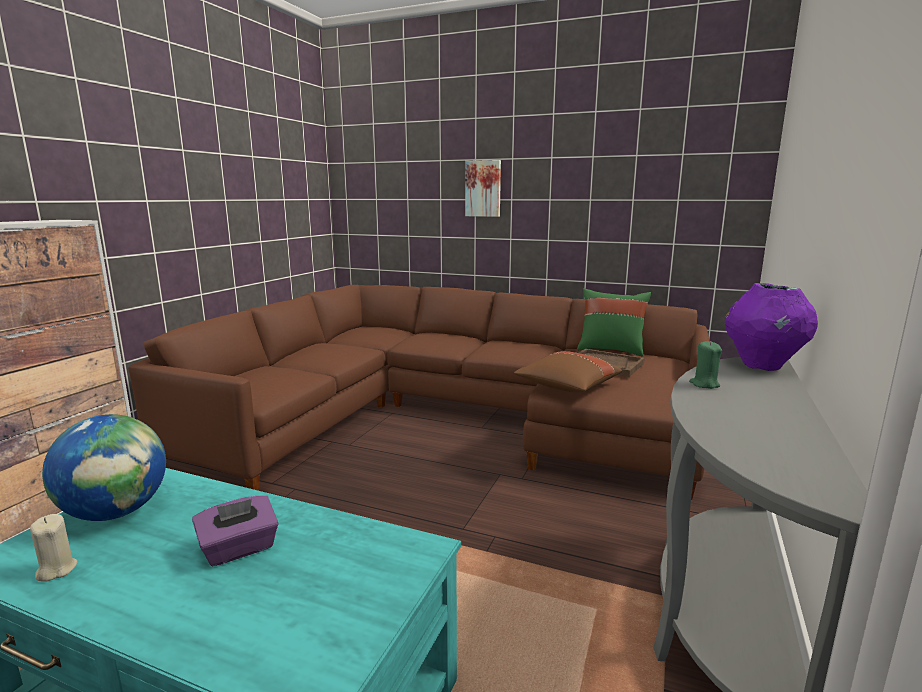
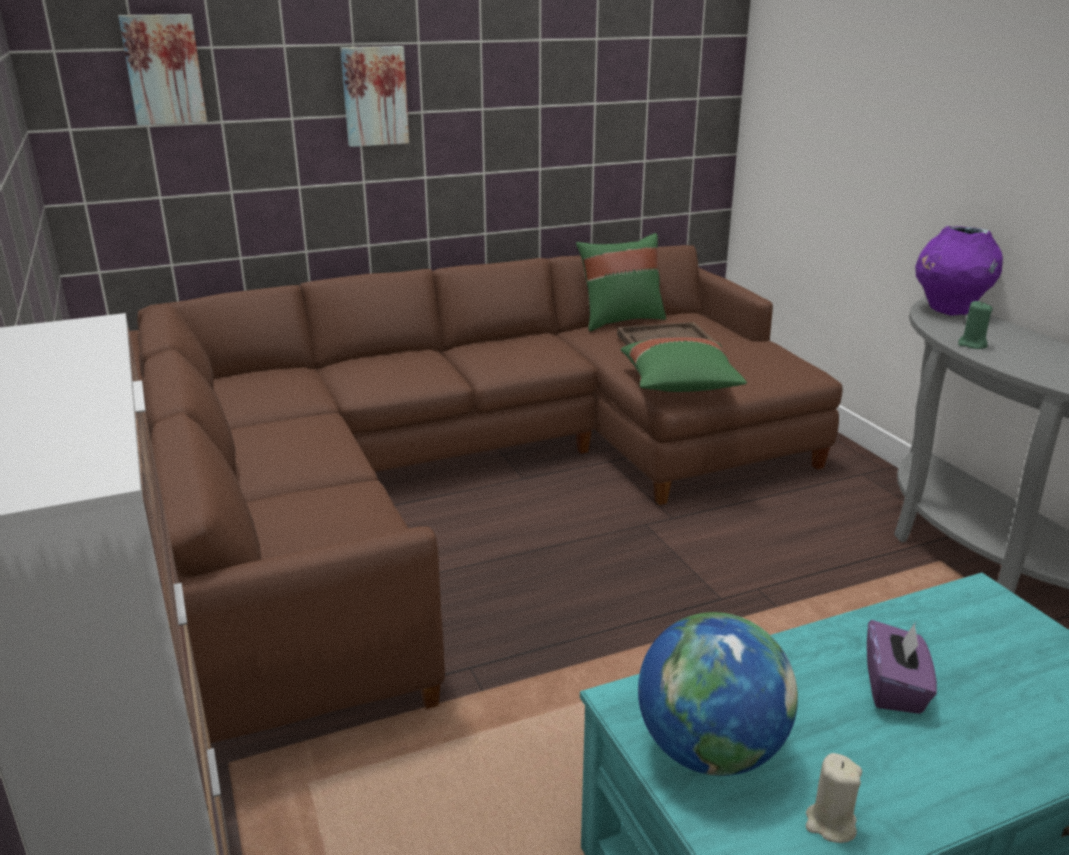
camera: 45 degrees left, 10 degrees up
(384, 172) = (163, 69): none -> picture
(567, 387) = (680, 385): brown pillow -> green pillow

